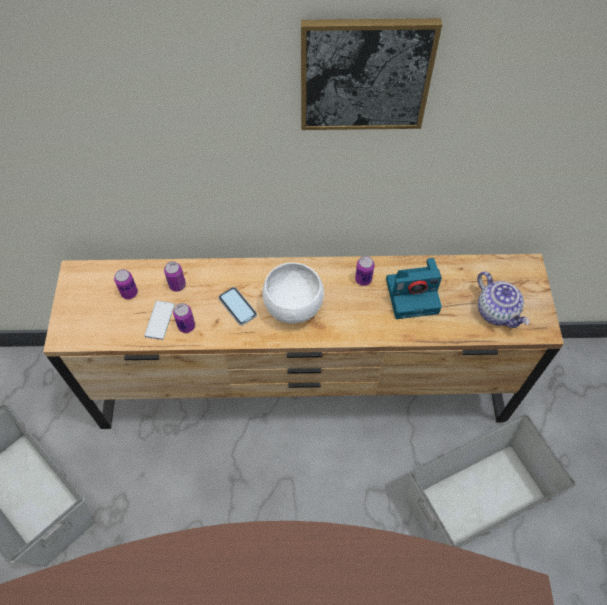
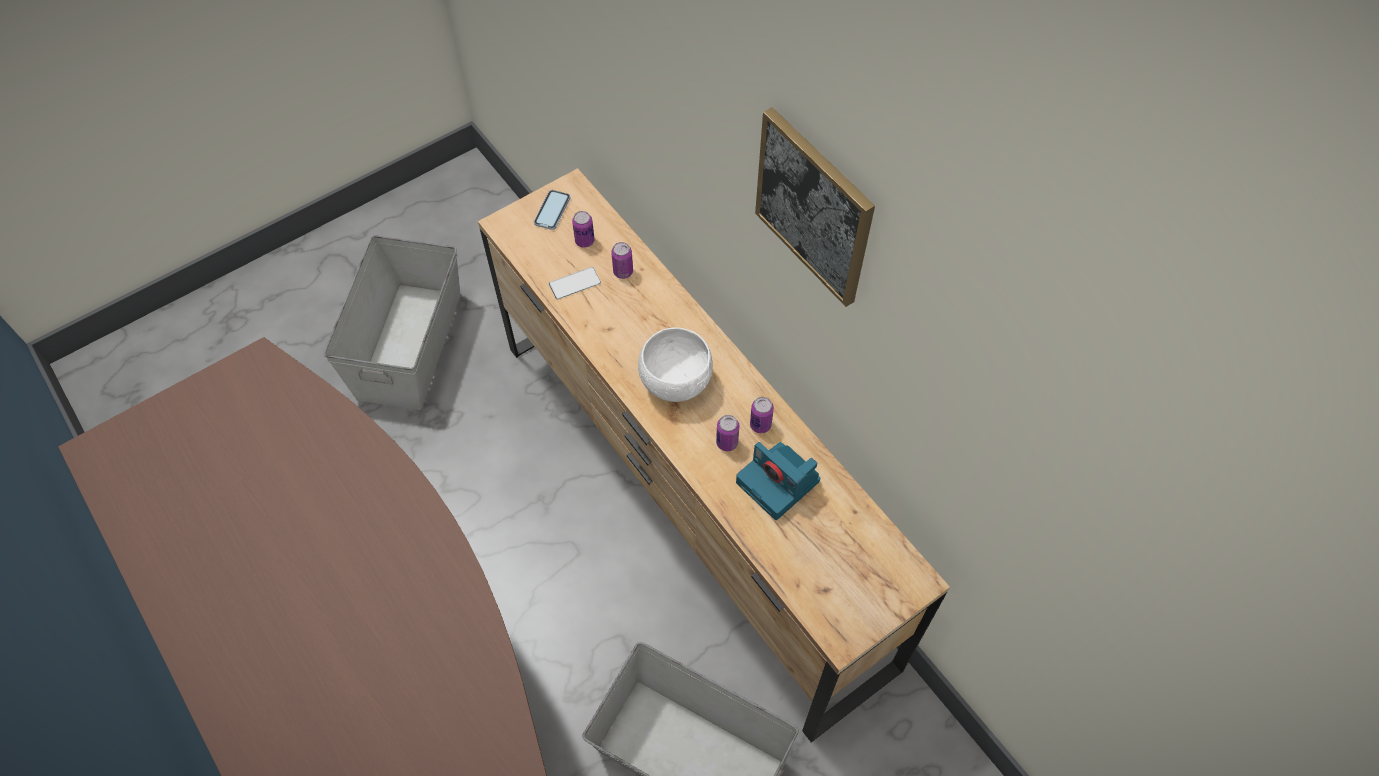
camera: 55 degrees right, 0 degrees up
(186, 326) = (585, 308): can -> can (727, 442)
(237, 306) = (638, 335): phone -> phone (552, 211)
(497, 311) = (826, 578): teapot -> none

